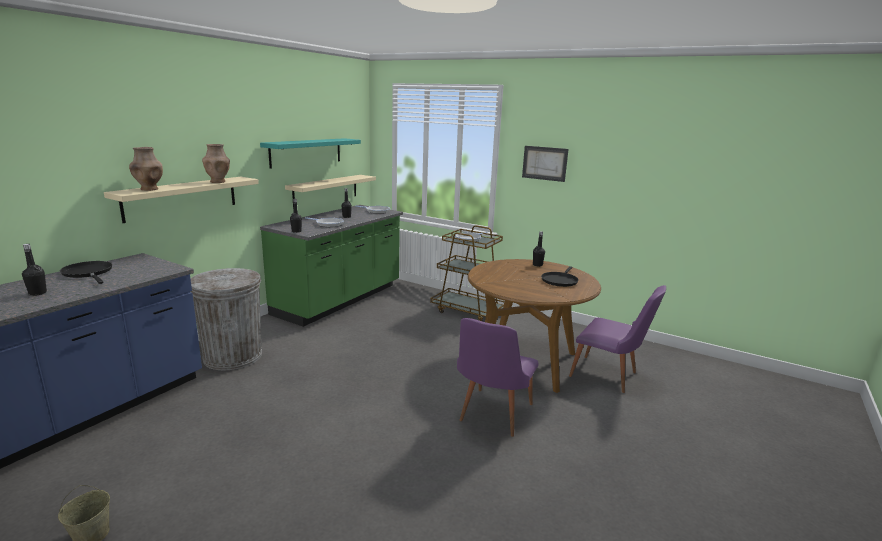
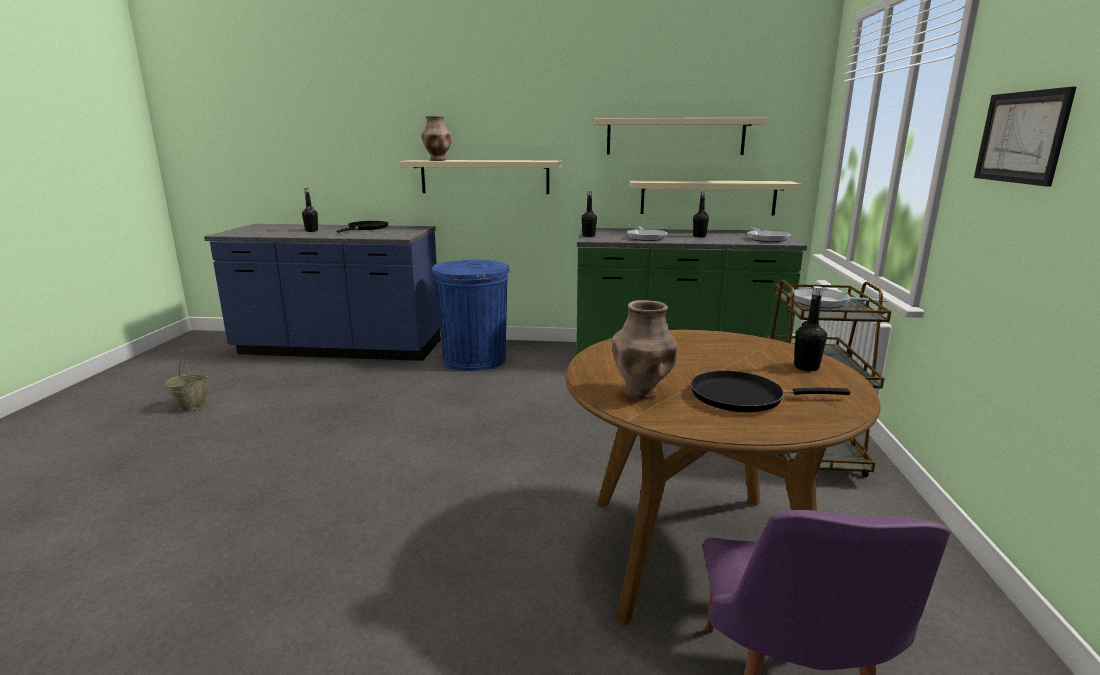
camera: 65 degrees right, 0 degrees up
(218, 182) = (512, 160): brown vase -> brown vase (641, 392)
(233, 356) = (475, 359): grey trash can -> blue trash can
(306, 152) = (675, 136): turquoise shelf -> beige shelf
(492, 416) = (474, 556): purple chair -> none

